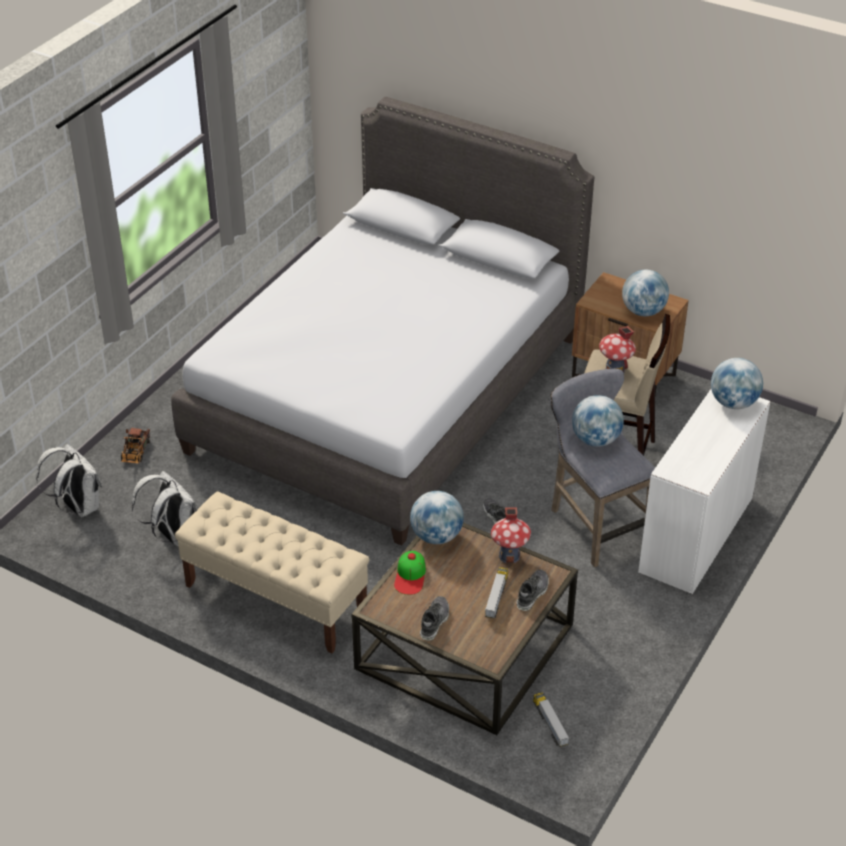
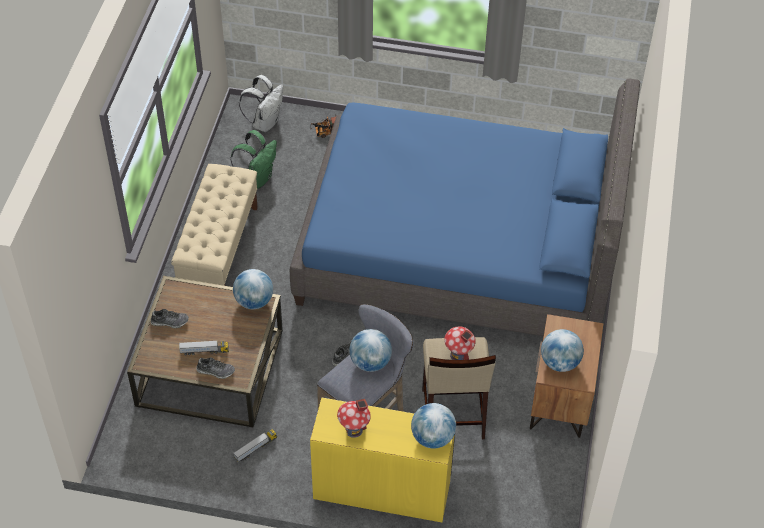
camera: 70 degrees right, 10 degrees up
(173, 535) = (258, 178): white backpack -> green backpack
(386, 393) = (459, 249): grey bed -> blue bed
(410, 576) = (209, 297): cap -> none
(509, 556) = (249, 348): toy house -> toy house (354, 430)
(550, 724) = (153, 435): toy truck -> toy truck (256, 448)
(694, 534) = (381, 488): white desk -> yellow desk

